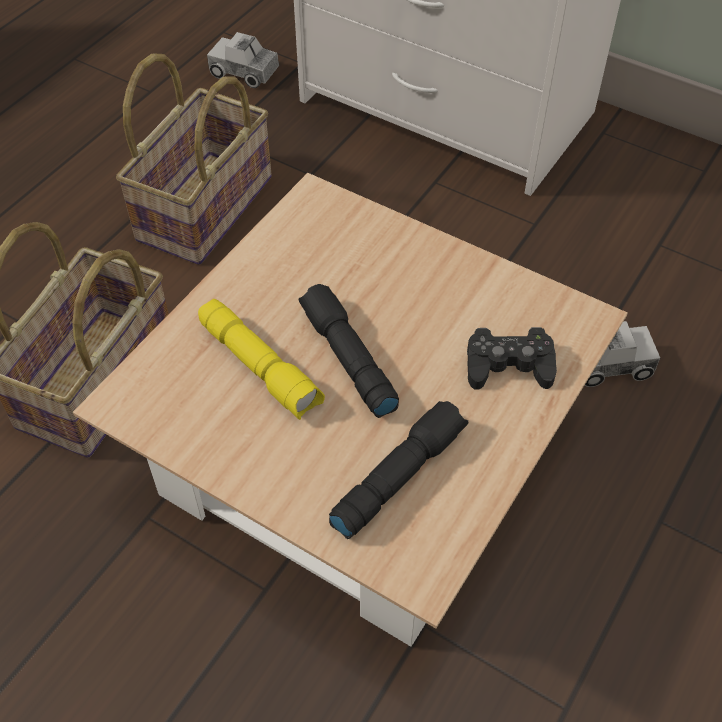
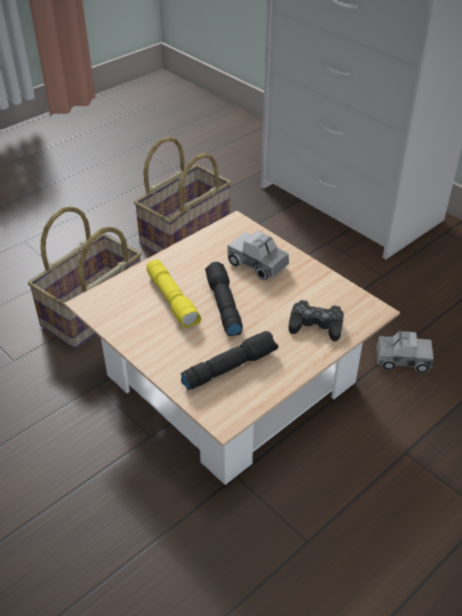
camera: 15 degrees right, 10 degrees down
(244, 72) = (233, 167): toy truck -> toy truck (258, 264)

